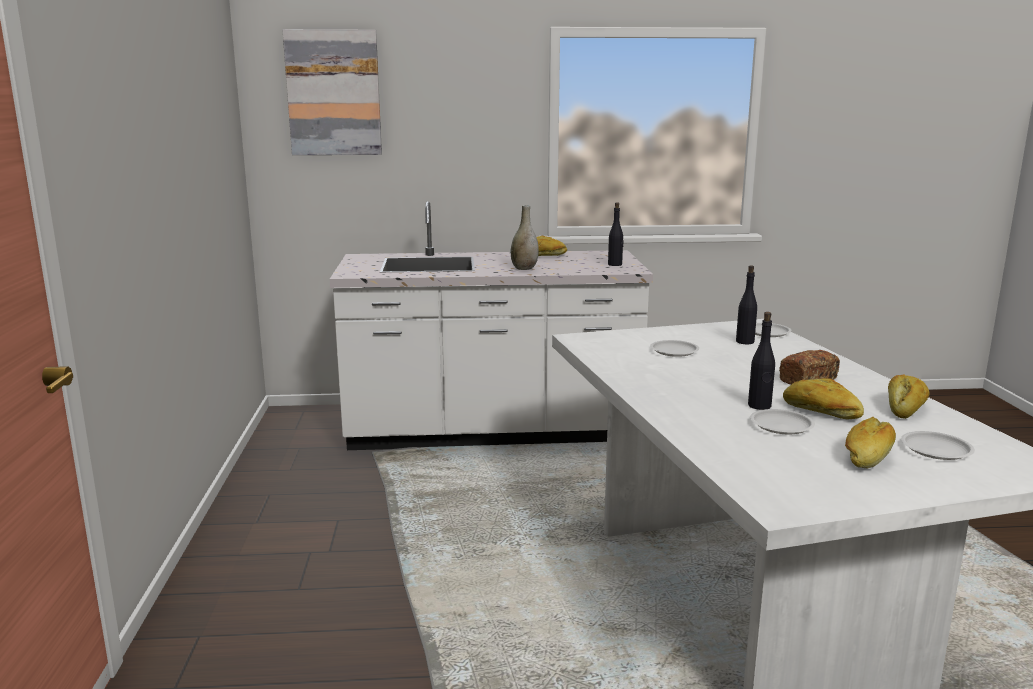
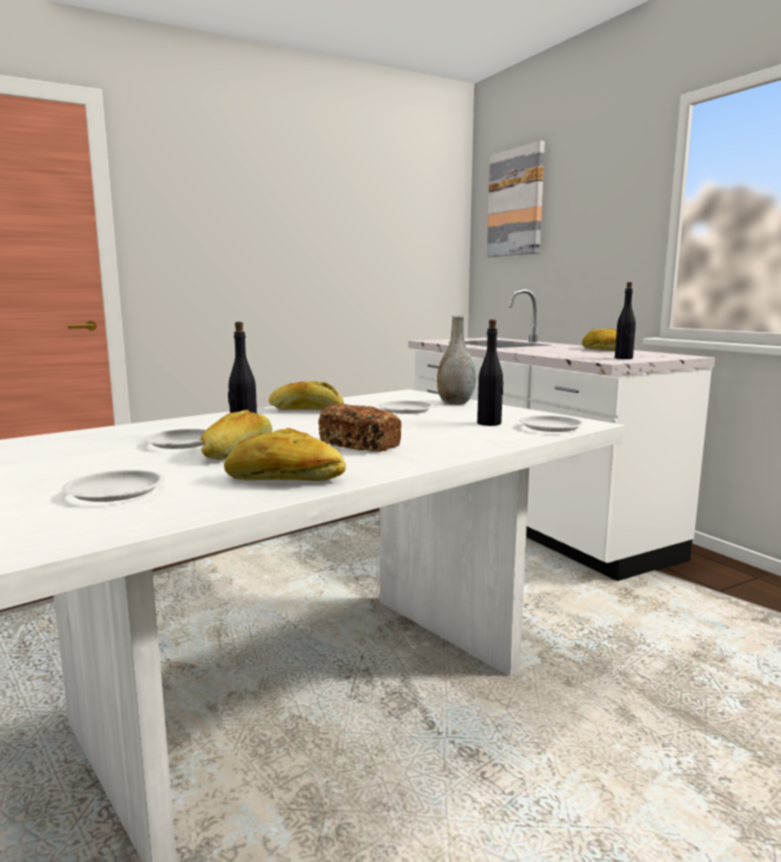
camera: 65 degrees right, 5 degrees down
(524, 268) = (536, 350): grey vase -> grey vase (455, 403)
(868, 456) = (90, 468): bread -> bread (306, 410)

